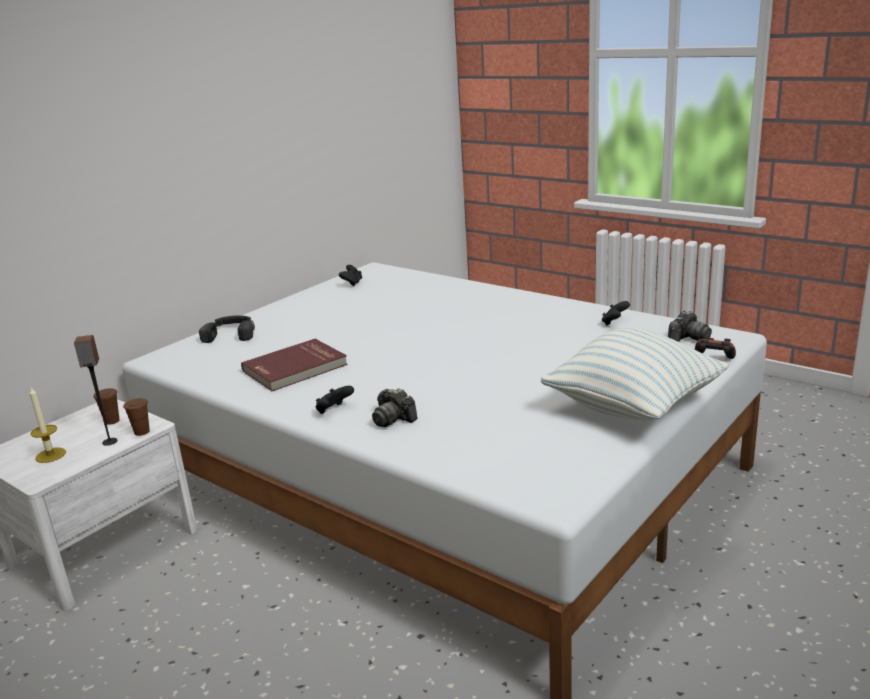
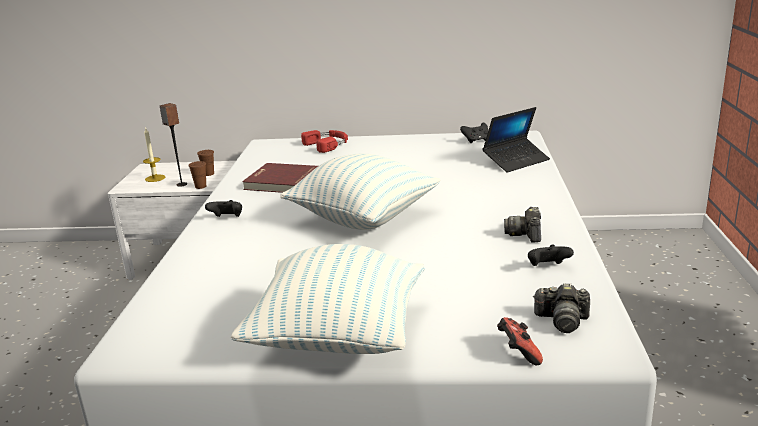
camera: 55 degrees right, 0 degrees up
(231, 333) = (328, 144): black headphones -> red headphones
(393, 419) = (228, 242): camera -> camera (526, 234)
(422, 283) = (516, 161): none -> laptop
(438, 356) = (363, 218): none -> pillow

